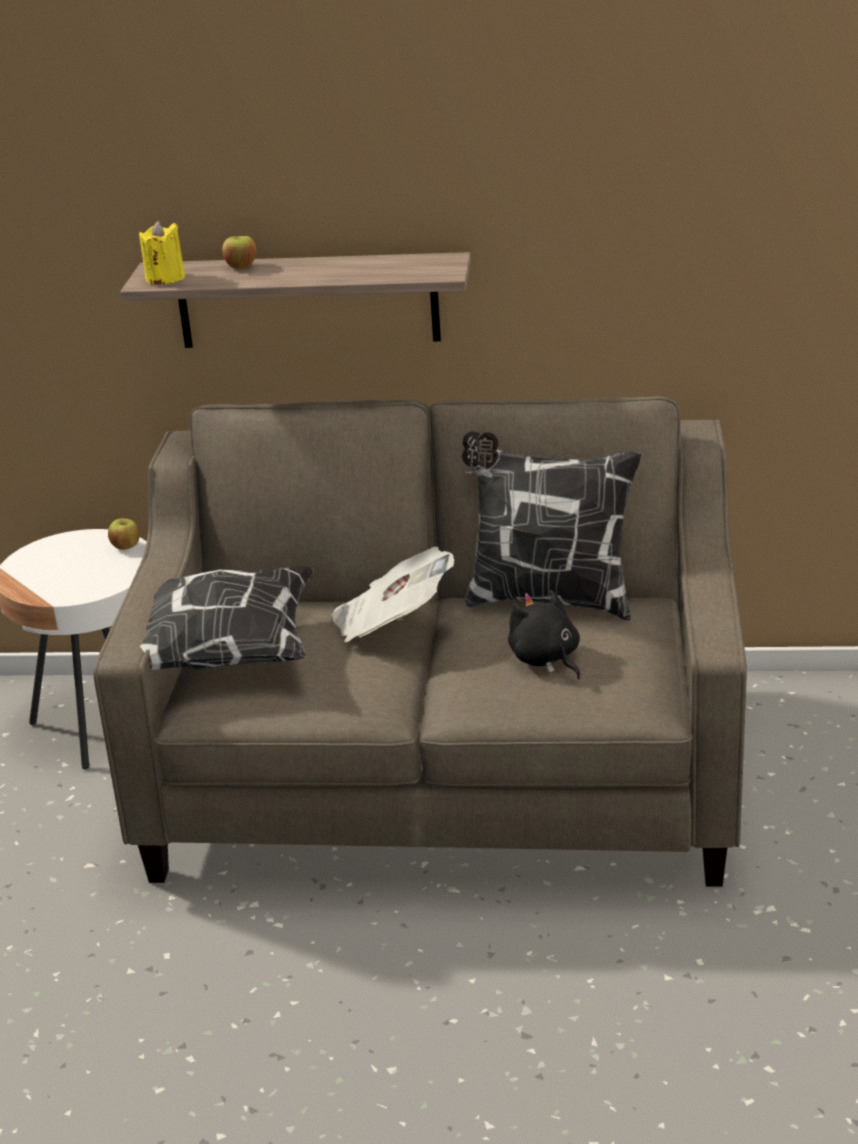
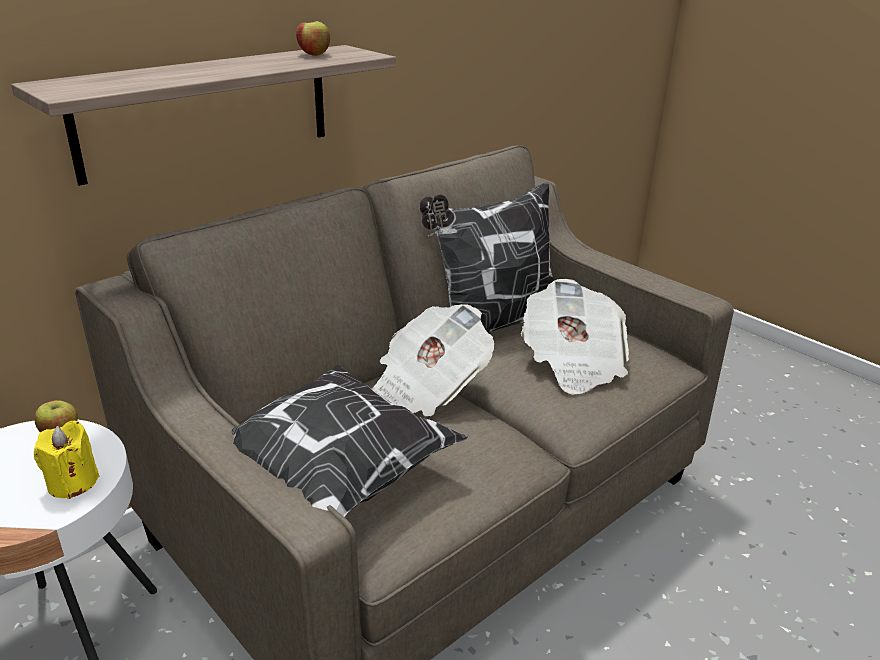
camera: 50 degrees left, 0 degrees up
(165, 278) = (84, 88): yellow candle -> yellow candle (73, 483)
(241, 267) = (153, 72): apple -> apple (313, 54)
(546, 659) = (572, 362): black plush toy -> newspaper

